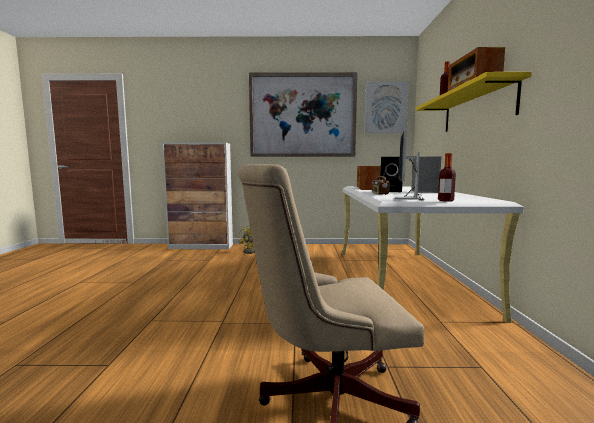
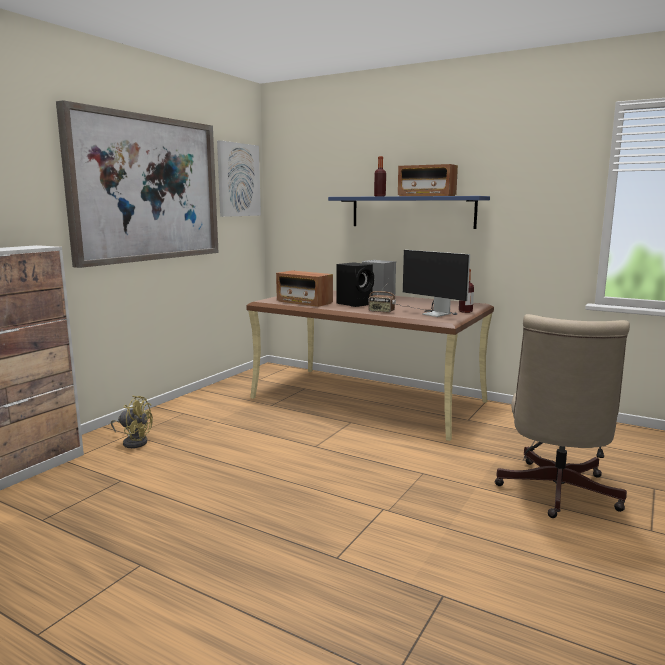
camera: 60 degrees left, 5 degrees up
(403, 279) = (368, 400): white desk -> brown desk
(476, 109) = (412, 212): yellow shelf -> blue shelf

